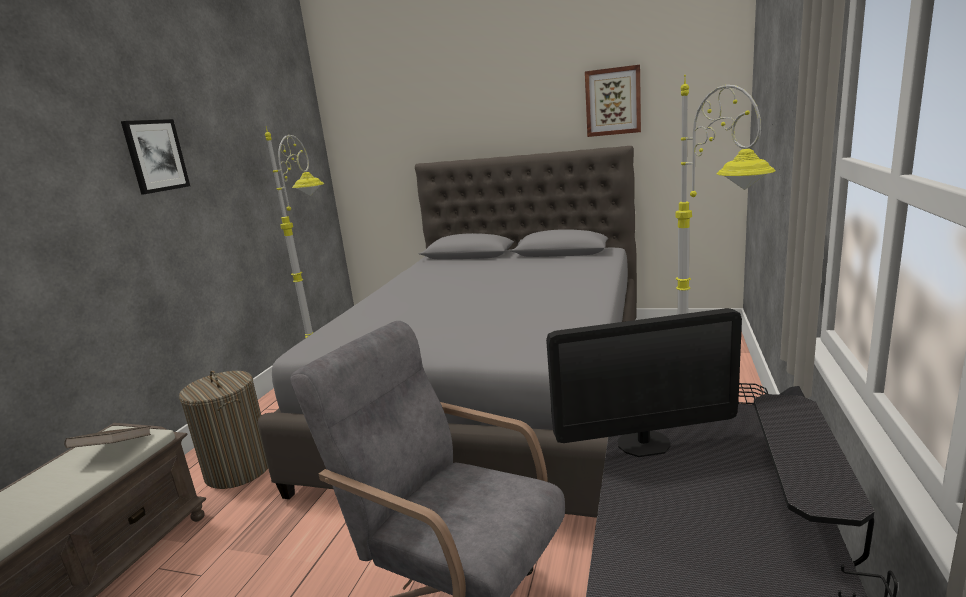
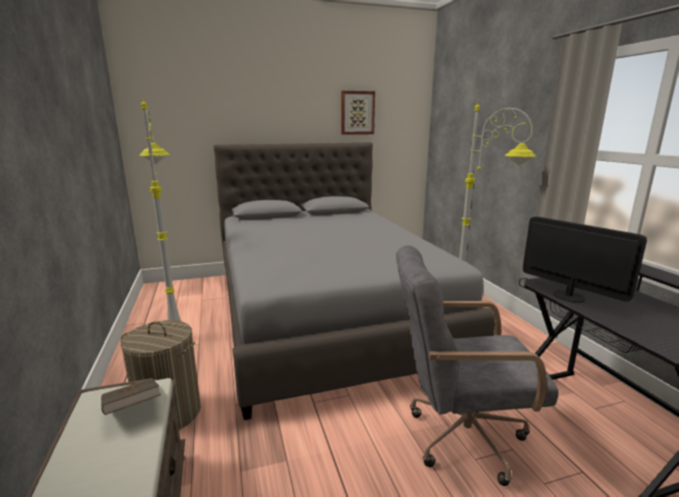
camera: 35 degrees left, 0 degrees up
(155, 156) = (44, 110): picture -> none
(643, 443) = (568, 296): monitor -> monitor turned 90 degrees counterclockwise

